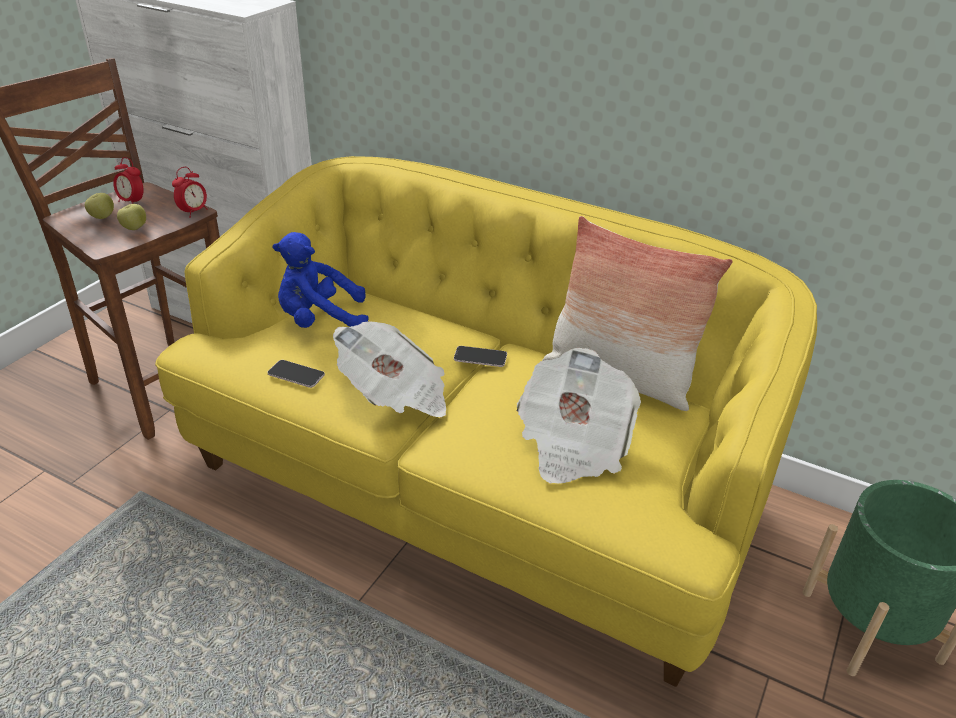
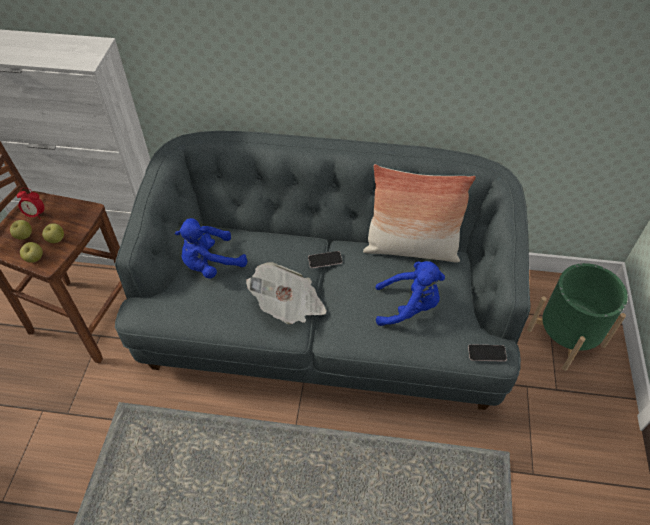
camera: 20 degrees left, 15 degrees up
(95, 239) = (35, 259): none -> apple
(193, 212) = (88, 211): alarm clock -> none
(296, 374) = (221, 312): phone -> phone (487, 353)
(474, 486) = (325, 325): yellow sofa -> grey sofa
(573, 443) = (409, 307): newspaper -> blue plush toy

